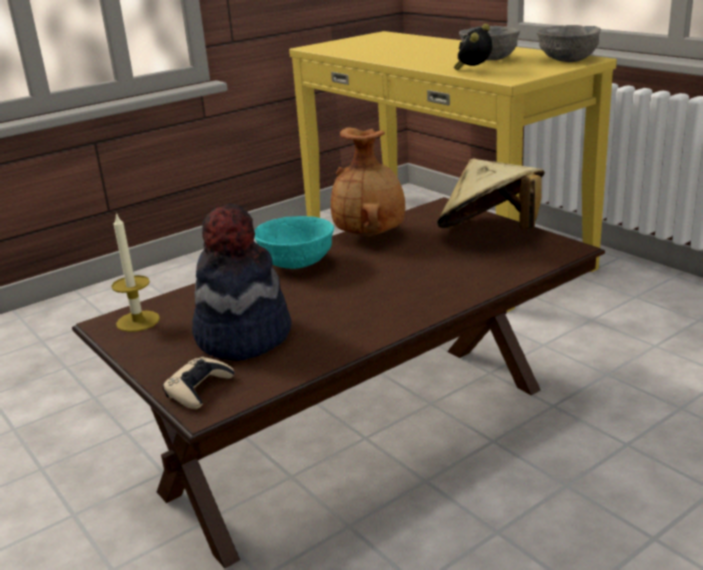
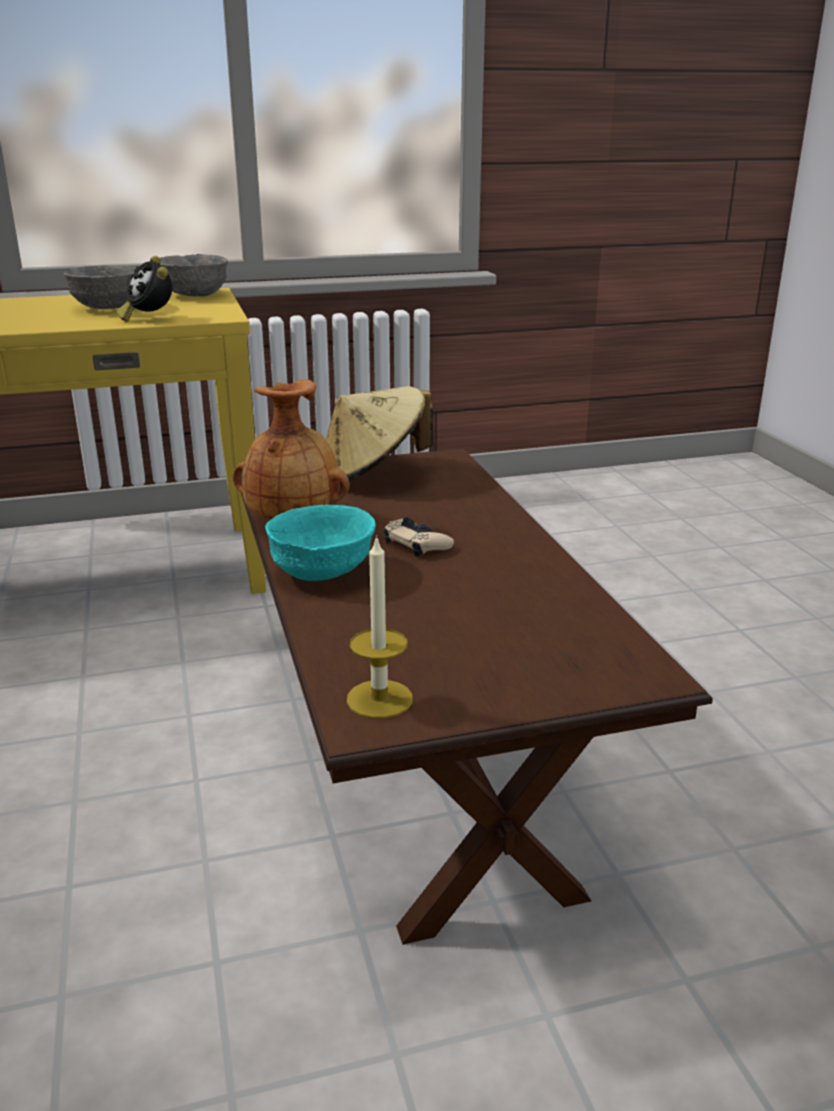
camera: 70 degrees left, 0 degrees up
(199, 389) = (610, 675): beige game controller -> beige game controller (416, 544)
(242, 335) = (494, 632): hat -> none

